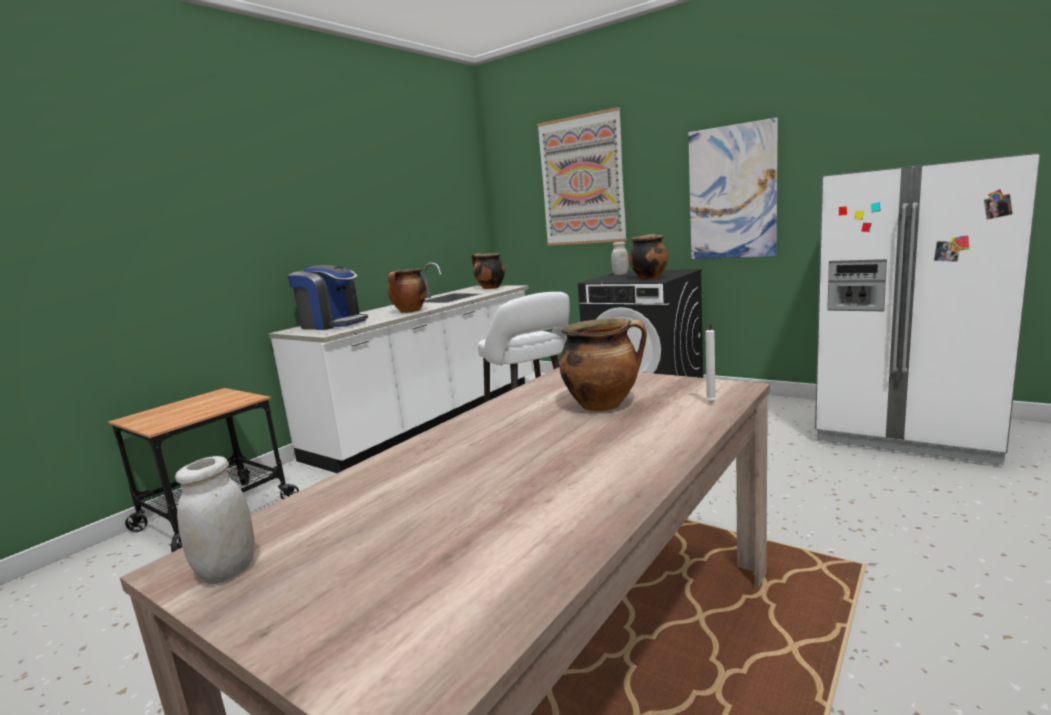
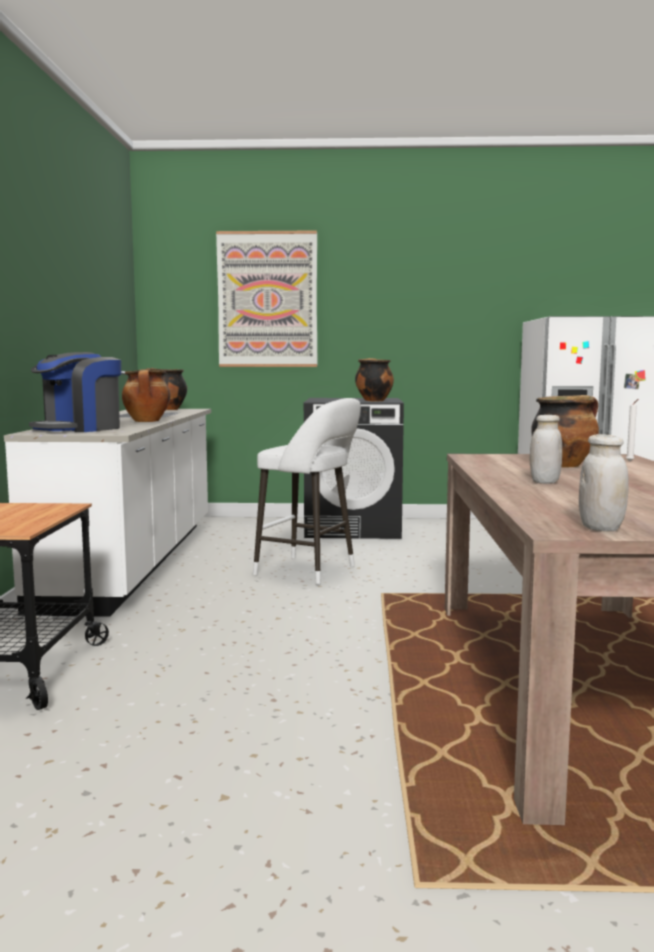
camera: 35 degrees left, 5 degrees down
(332, 324) = (79, 429): coffee machine -> coffee machine turned 135 degrees clockwise
(620, 274) = (325, 399): white jar -> white jar (544, 482)
(732, 193) = (427, 328): picture -> none

